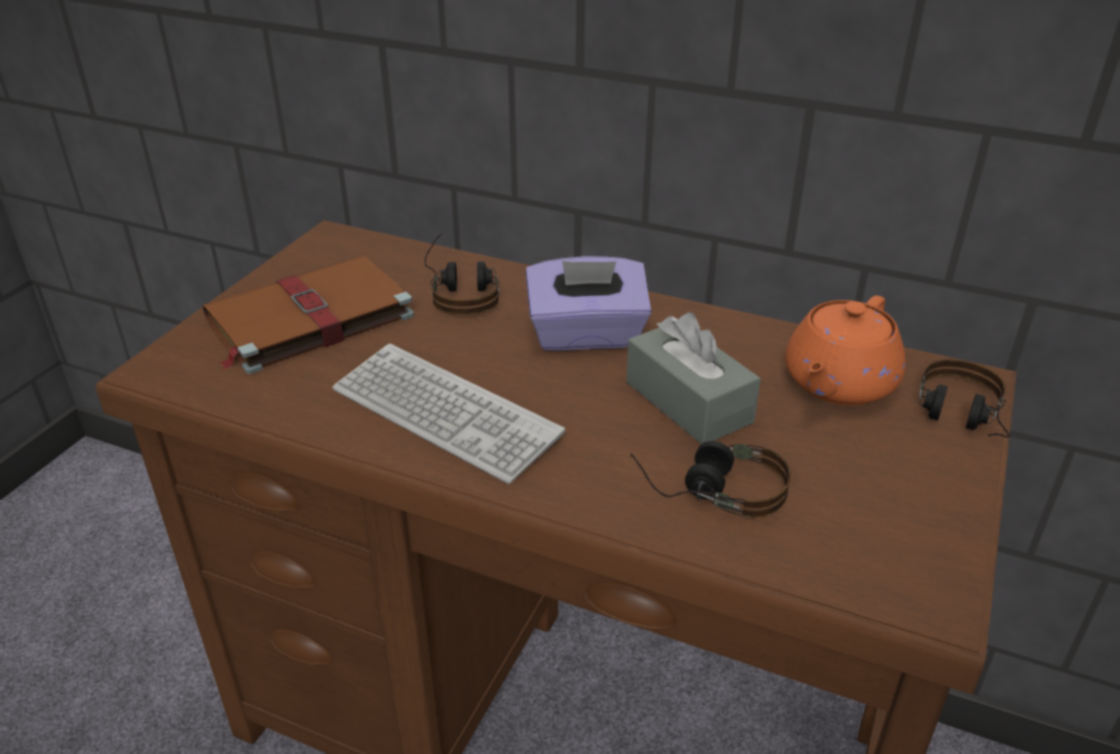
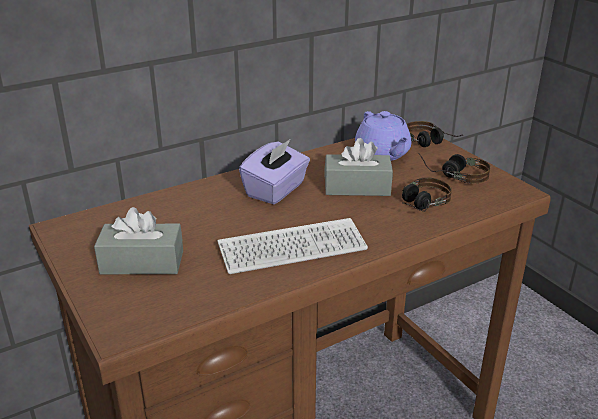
camera: 55 degrees left, 5 degrees down
(306, 319) = (142, 262): brown book -> grey tissue box
(462, 290) = (186, 207): headphones -> headphones (453, 175)
(838, 384) = (383, 154): orange teapot -> purple teapot

